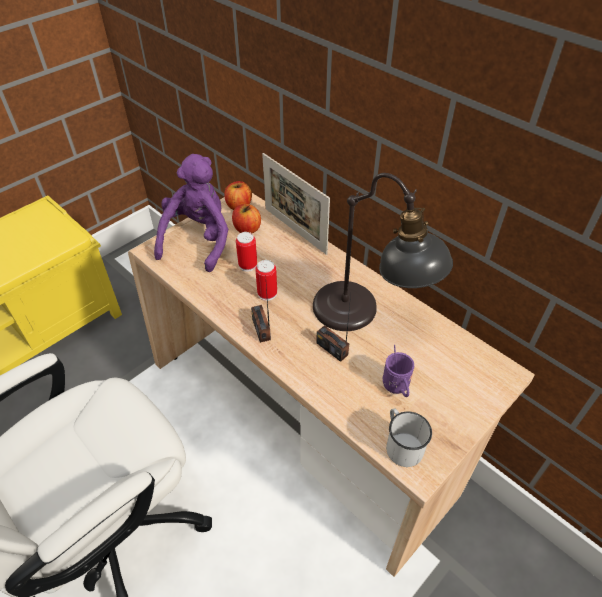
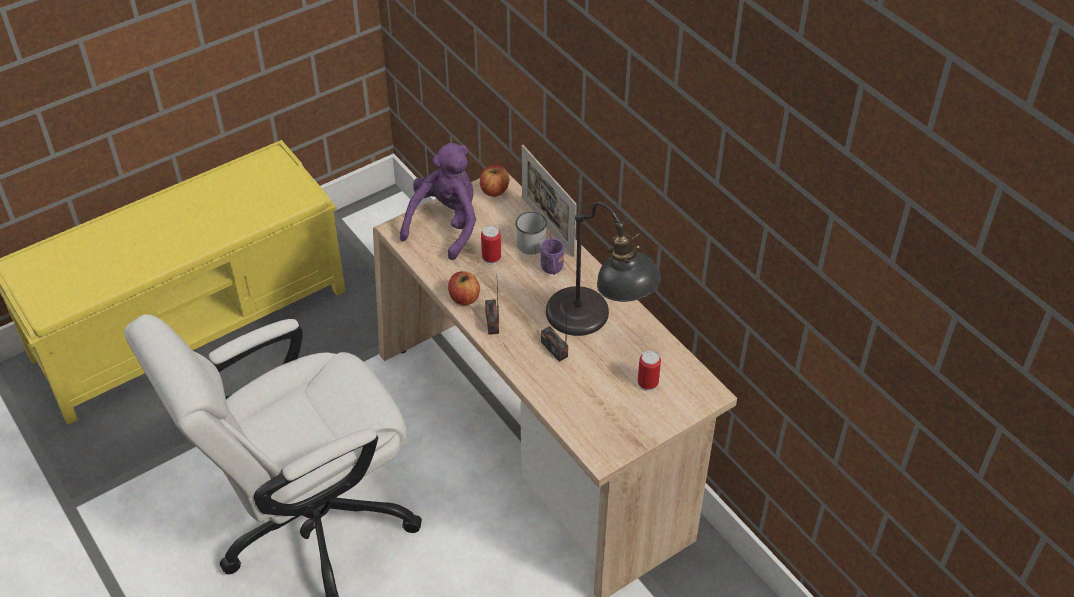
camera: 10 degrees right, 0 degrees up
(247, 229) = (498, 218): apple -> apple (464, 298)
(267, 293) = (505, 289): can -> can (647, 383)
(397, 388) = (604, 391): purple mug -> purple mug (552, 270)
(401, 444) = (592, 436): white mug -> white mug (530, 241)

